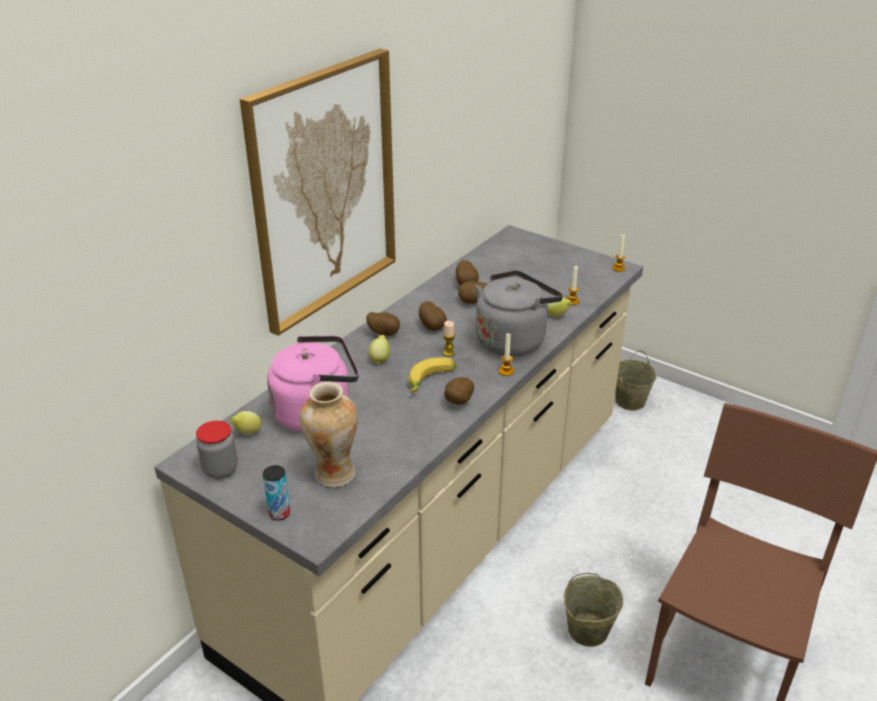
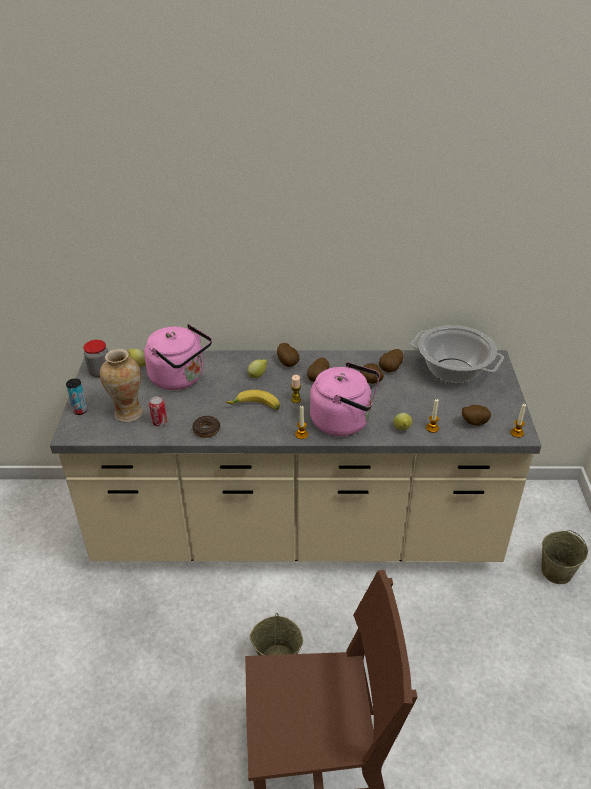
camera: 55 degrees right, 5 degrees up
(324, 190) = (262, 238): picture -> none
(379, 456) = (159, 422): none -> can
(431, 427) = (206, 430): none -> donut
(457, 402) = (243, 429): potato -> potato (473, 422)
(507, 259) = (452, 371): none -> cooking pot
(513, 340) = (344, 421): grey kettle -> pink kettle

